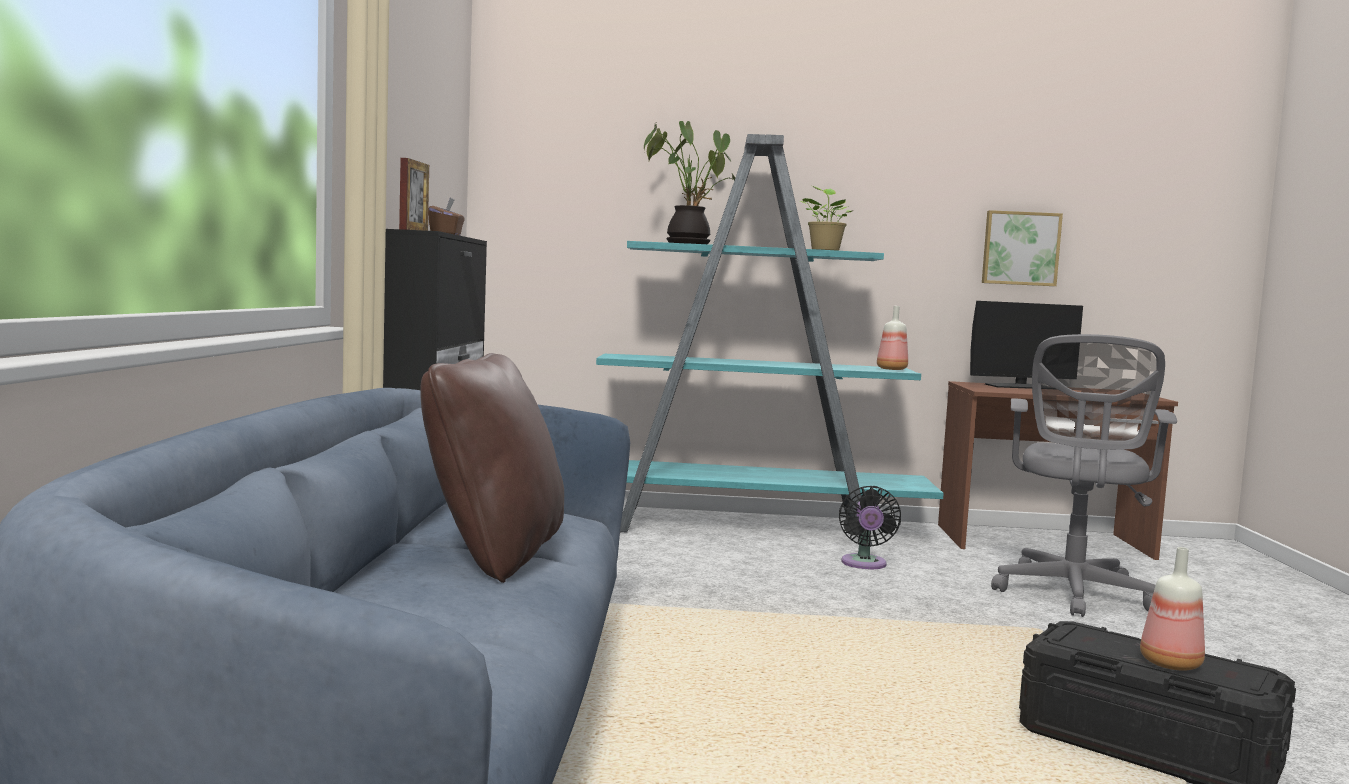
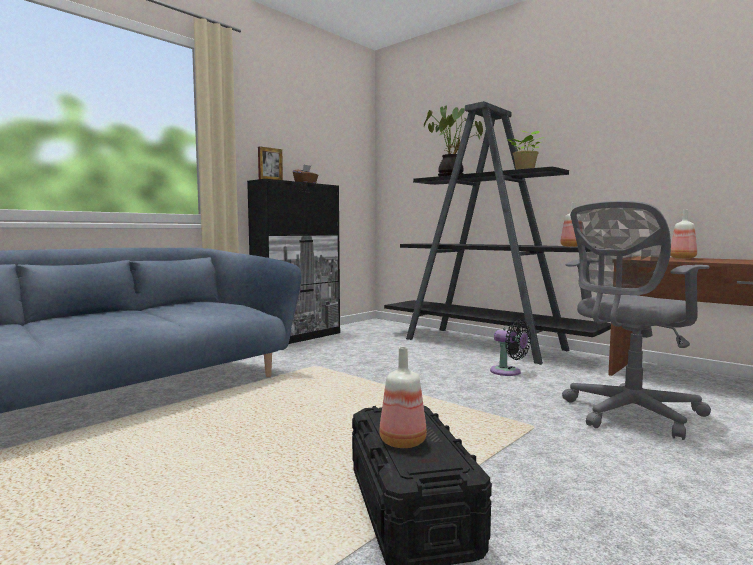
camera: 40 degrees right, 0 degrees up
(495, 555) = (152, 317): brown pillow -> none
(746, 526) = (486, 345): turquoise bookcase -> black bookcase
(864, 564) = (508, 372): black fan -> black fan turned 90 degrees counterclockwise
(1020, 248) = (696, 151): picture -> none
(1020, 386) = (683, 258): monitor -> bottle

